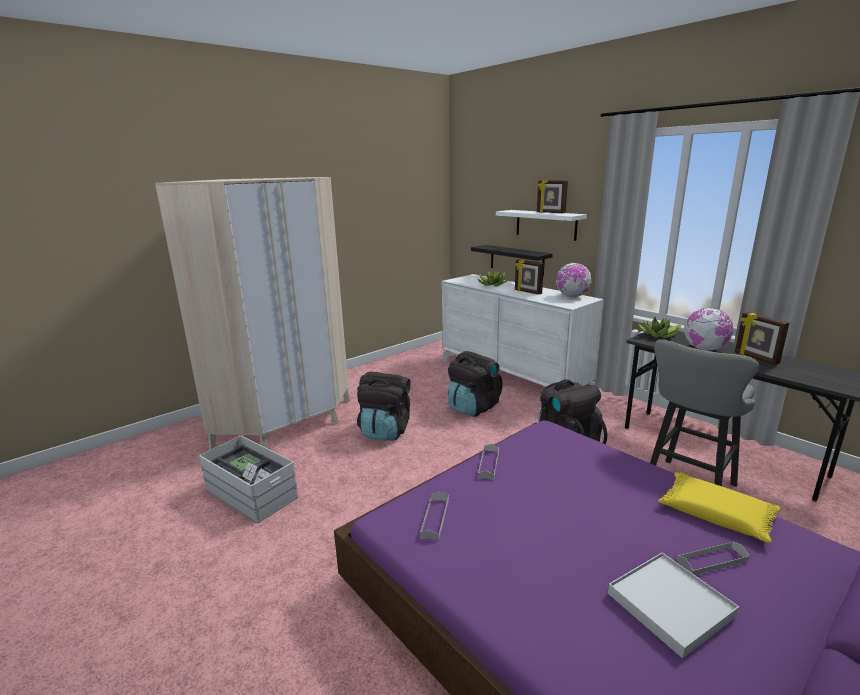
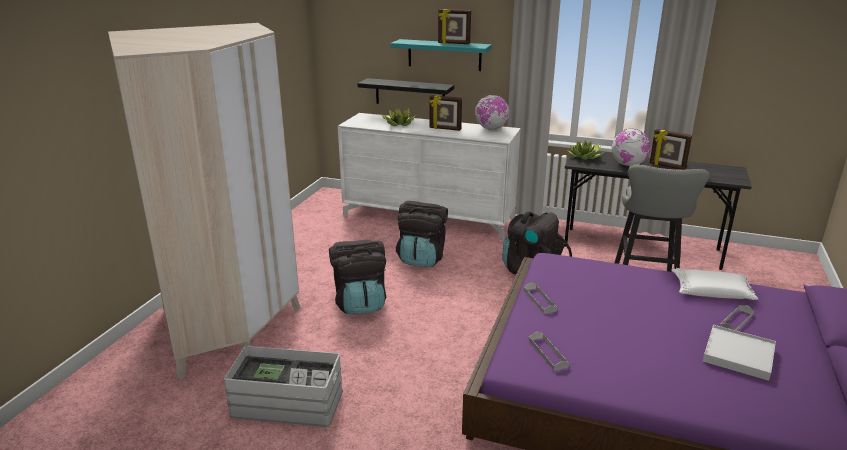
camera: 30 degrees left, 5 degrees up
(545, 224) = (444, 55): white shelf -> turquoise shelf
(716, 511) = (712, 289): yellow pillow -> white pillow

